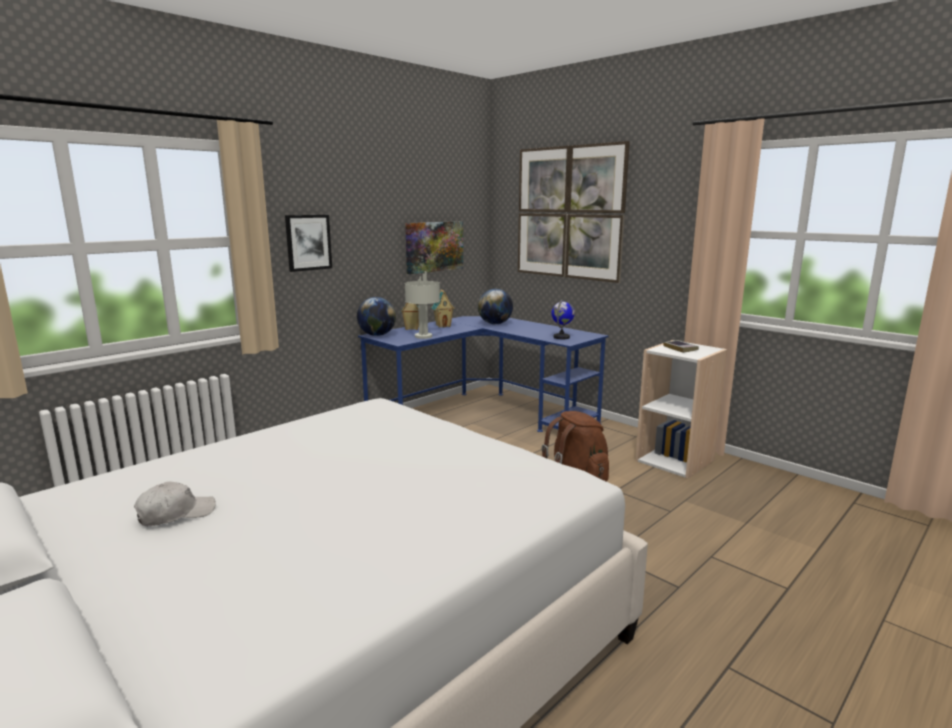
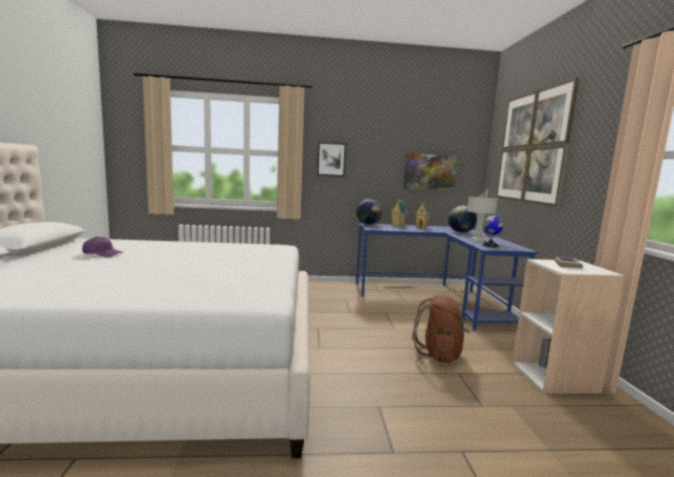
camera: 40 degrees right, 5 degrees down
(176, 514) = (102, 254): white cap -> purple cap
(423, 336) = (392, 229): grey table lamp -> grey table lamp (477, 240)

